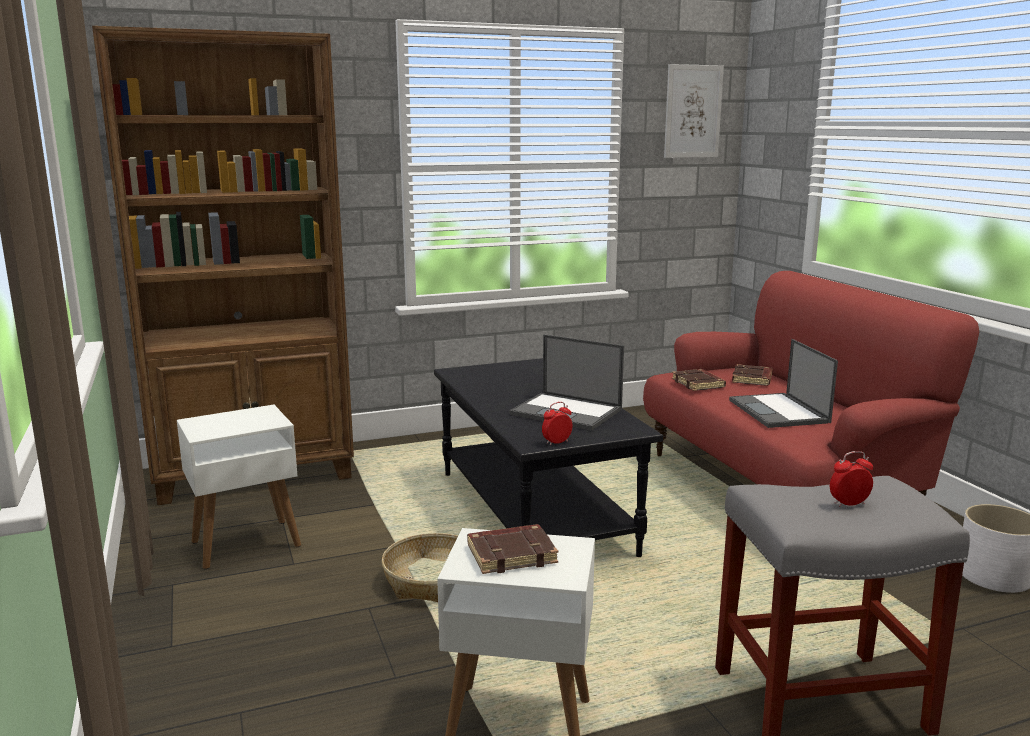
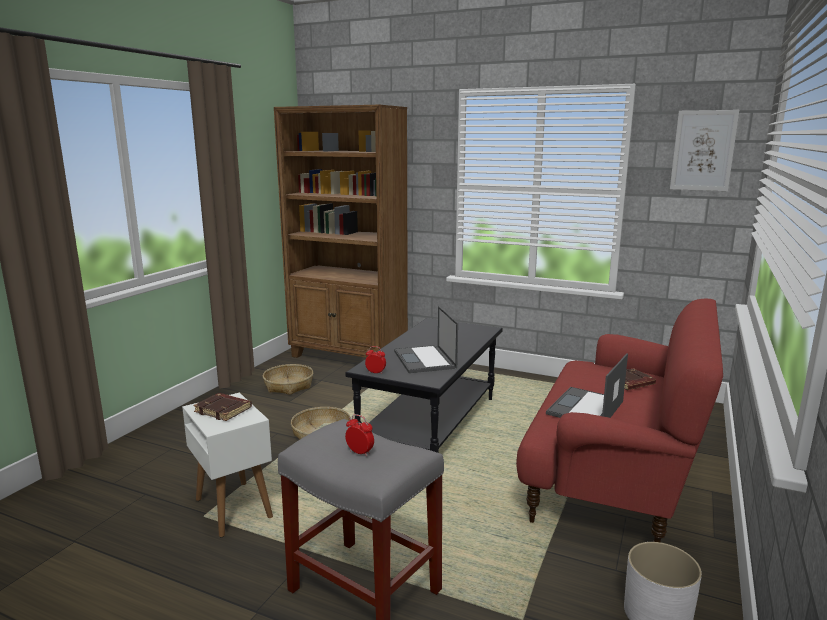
camera: 45 degrees right, 0 degrees up
(245, 544) = (288, 386): white side table -> basket
(699, 384) = (580, 373): brown book -> none

